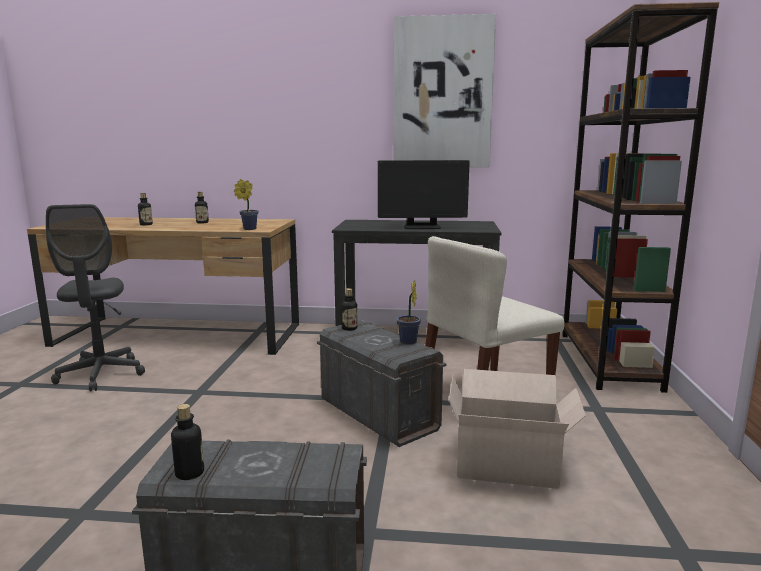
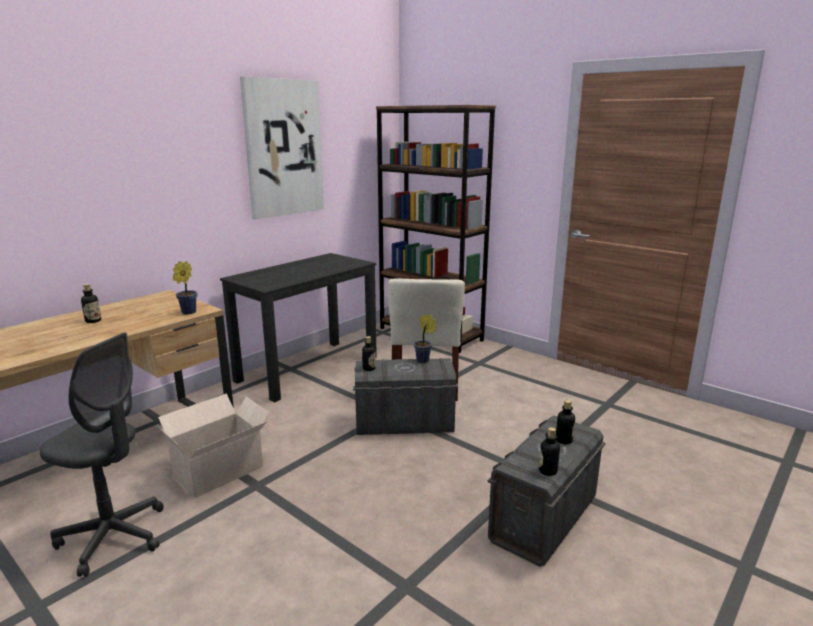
camera: 55 degrees left, 5 degrees up
(146, 224) = (32, 344): bottle -> bottle (564, 440)
(422, 227) = (314, 271): monitor -> none
(510, 466) = (508, 409): cardboard box -> cardboard box (221, 470)

